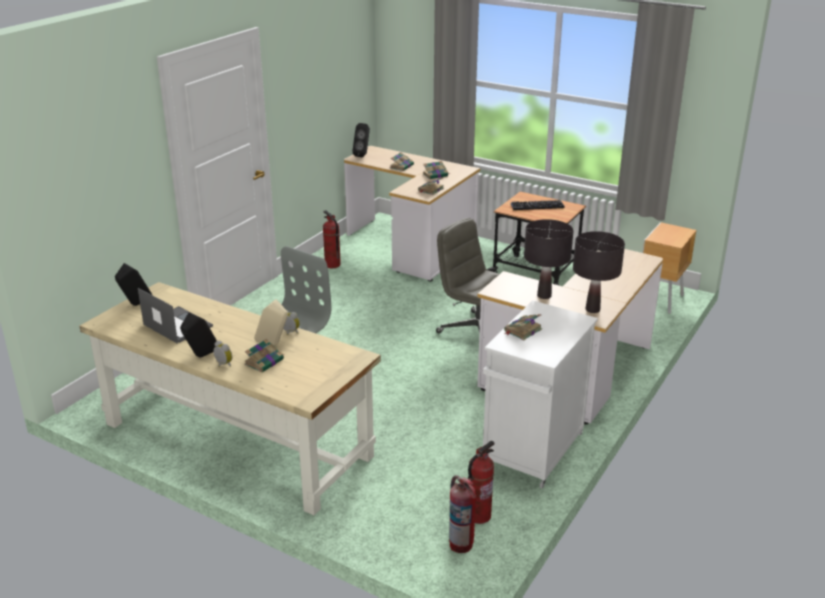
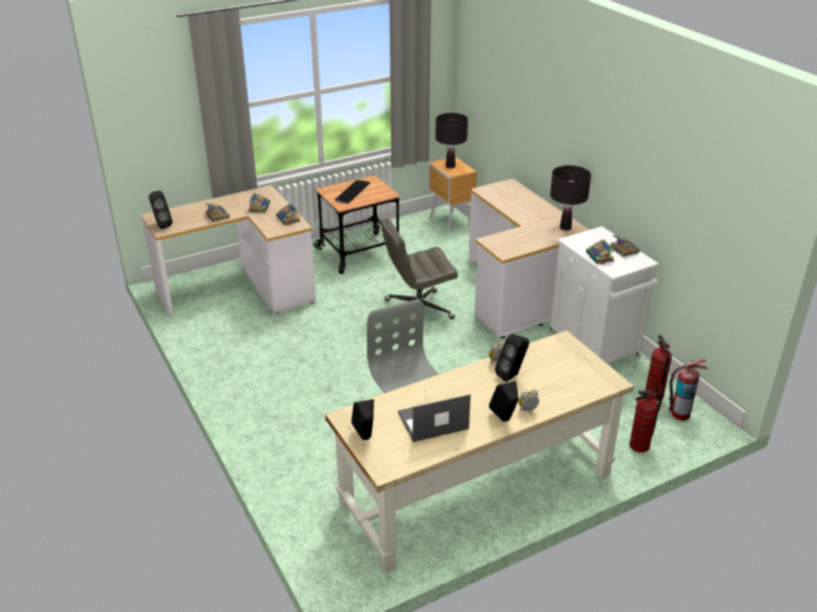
camera: 60 degrees left, 5 degrees up
(265, 362) = (538, 387): book -> book (623, 249)
(274, 344) = (512, 375): beige speaker -> black speaker
(332, 265) = (220, 342): fire extinguisher -> fire extinguisher (639, 446)
(544, 296) = (530, 237): black table lamp -> black table lamp (450, 166)

